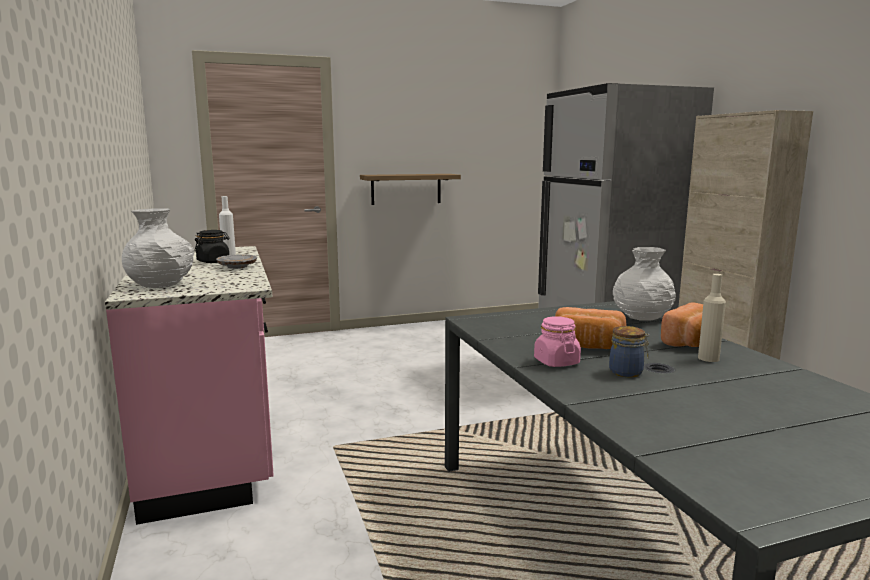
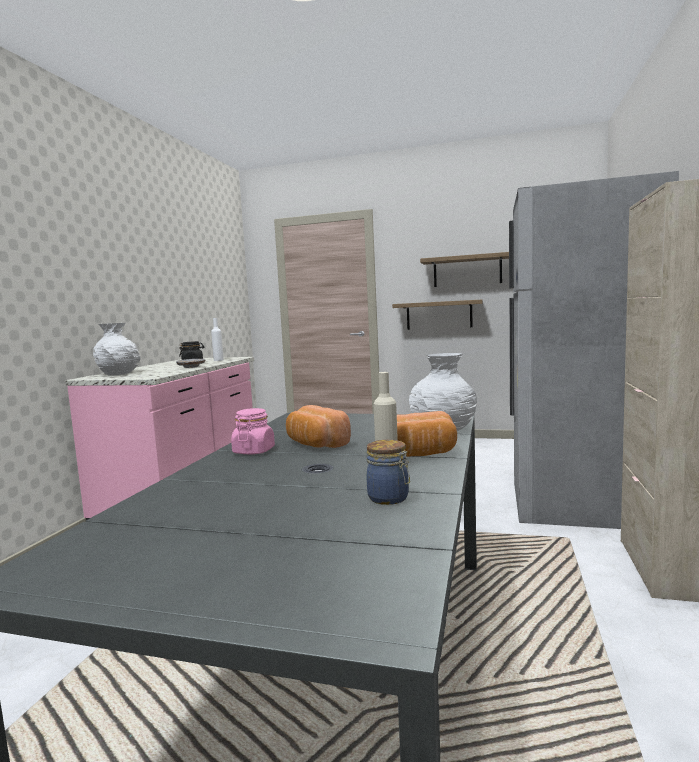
camera: 35 degrees right, 5 degrees down
(436, 142) = (467, 271): none -> shelf
(627, 372) = (278, 467): jar -> jar (389, 498)

